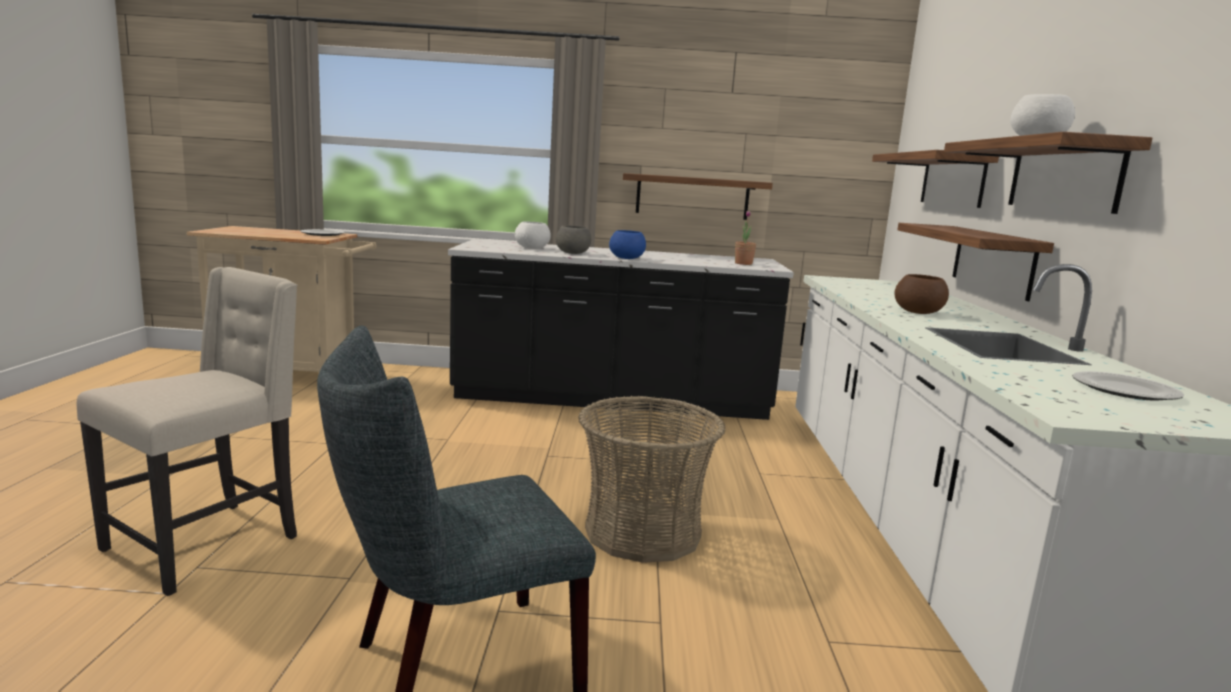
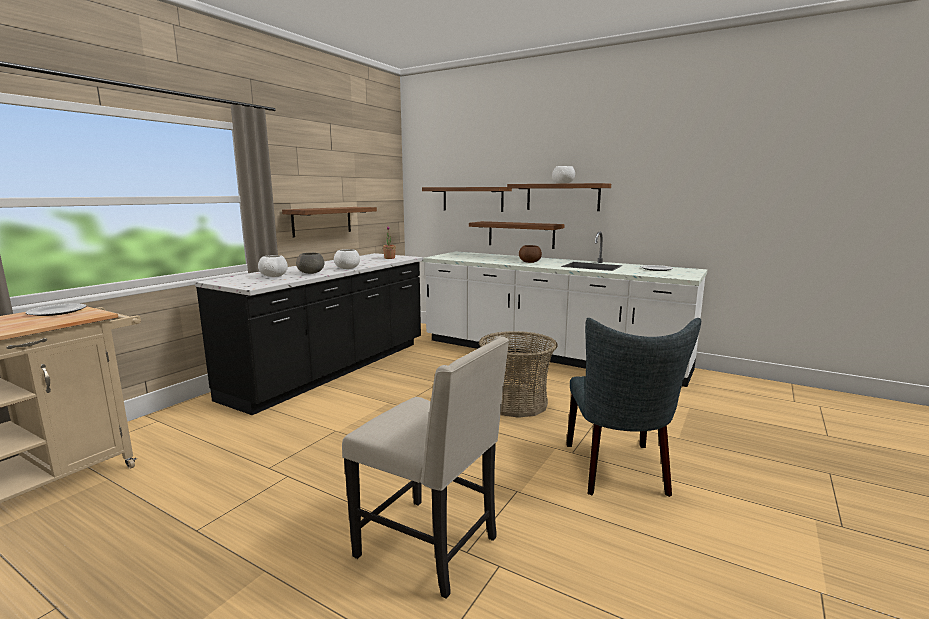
camera: 60 degrees left, 0 degrees up
(206, 543) = (431, 547): beige chair -> beige chair turned 150 degrees clockwise
(627, 258) = (348, 268): blue bowl -> white bowl

